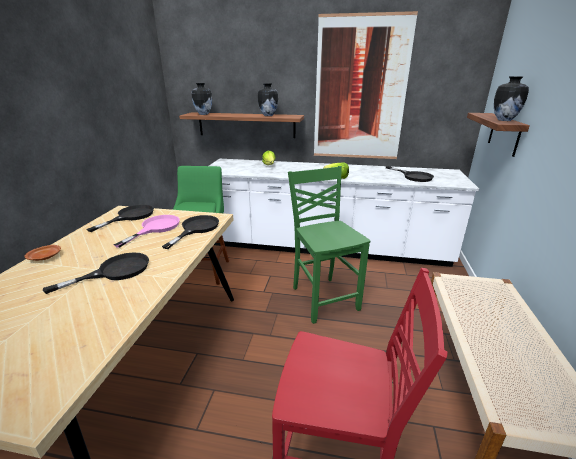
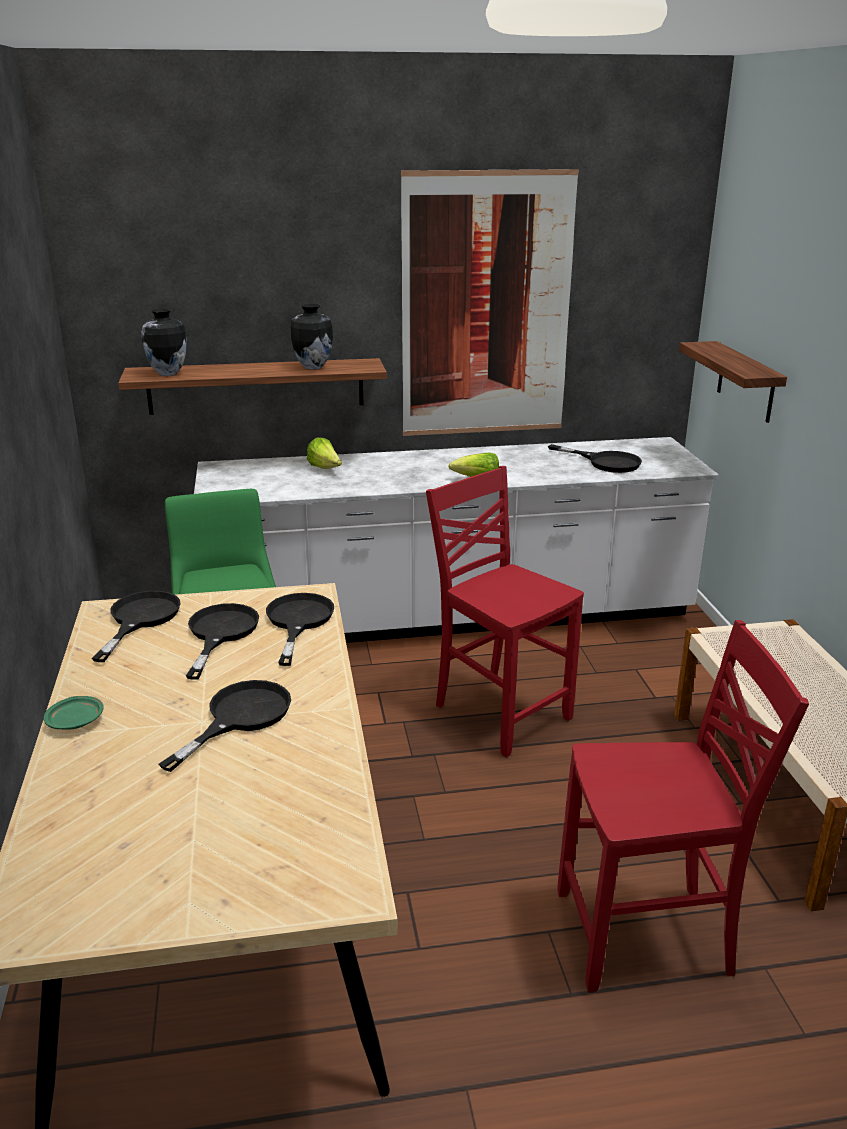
camera: 20 degrees left, 0 degrees up
(45, 257) = (76, 721): brown plate -> green plate
(155, 228) = (220, 633): pink frying pan -> black frying pan
(323, 298) = (499, 712): green chair -> red chair
(503, 120) = (746, 364): vase -> none

